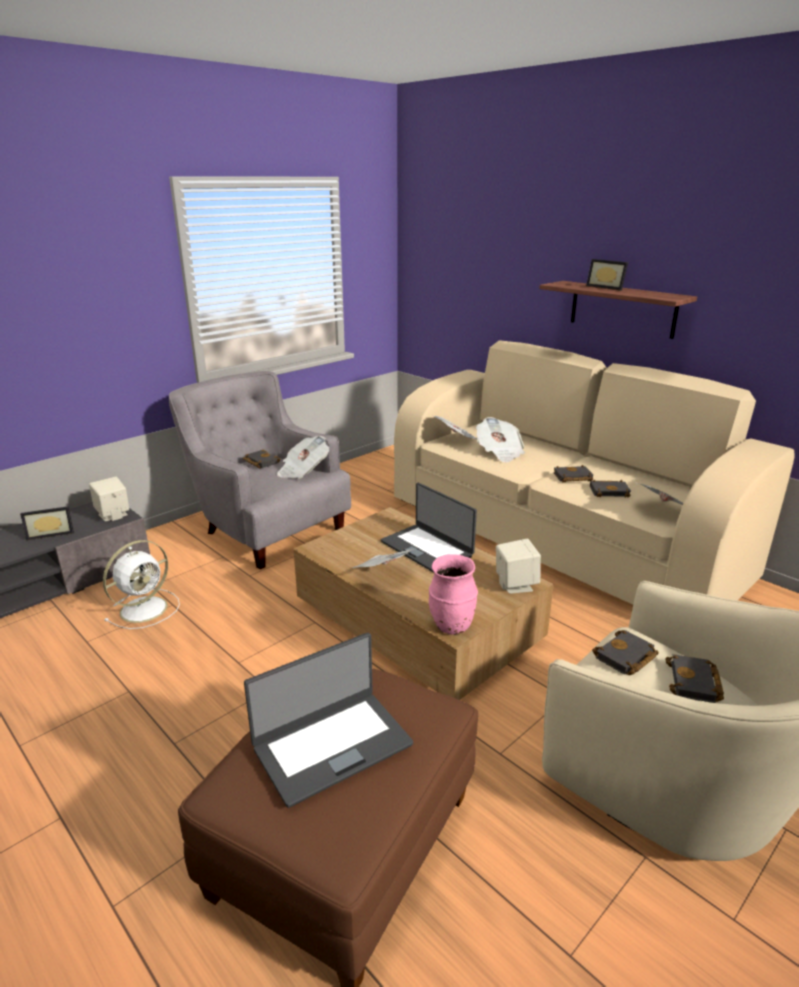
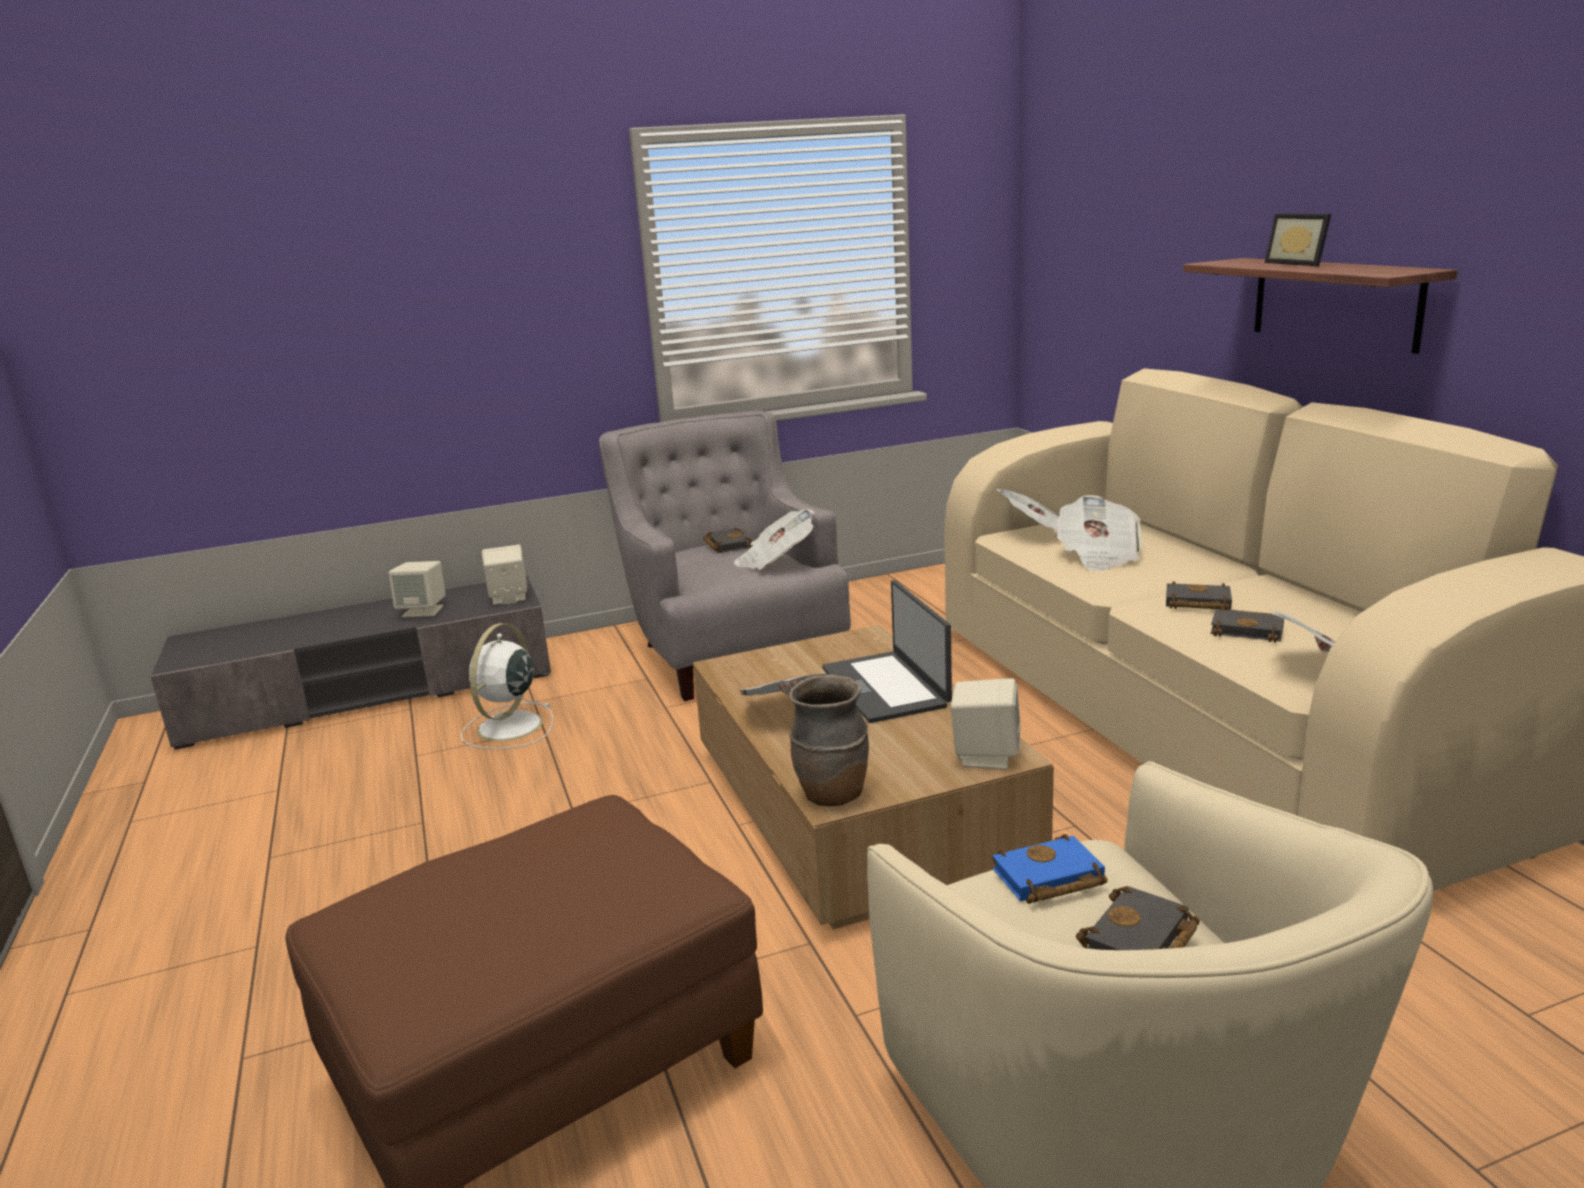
camera: 25 degrees right, 5 degrees down
(51, 533) = (423, 611): picture frame -> beige speaker
(145, 608) = (508, 728): white fan -> white fan turned 135 degrees clockwise
(331, 745) = (498, 893): laptop -> none
(451, 626) = (832, 795): pink vase -> brown vase
(625, 658) = (1047, 879): black book -> blue book

